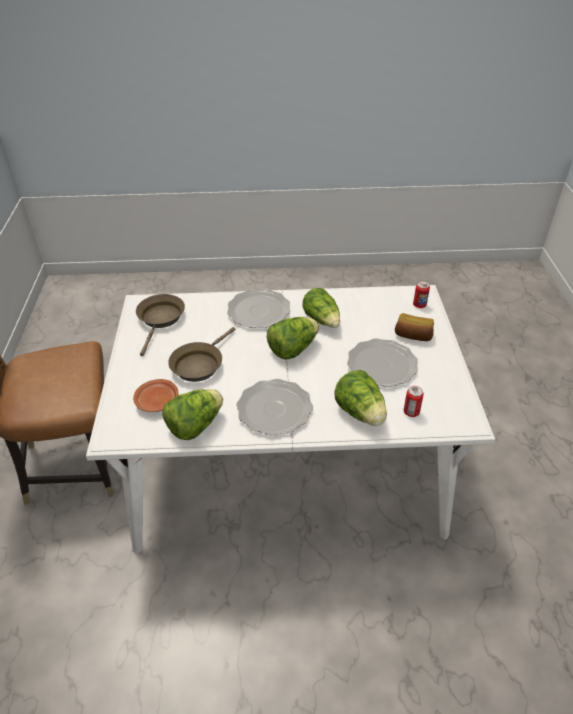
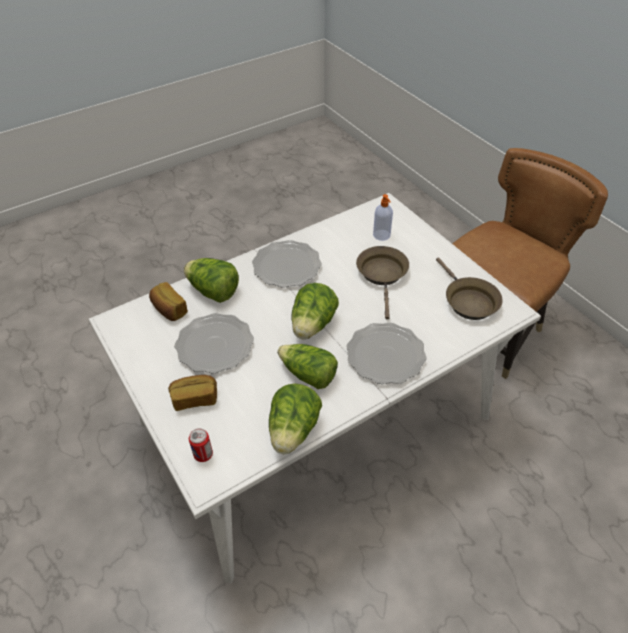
camera: 150 degrees right, 5 degrees up
(157, 402) = (382, 235): brown plate -> soap dispenser
(195, 425) = (336, 232): lettuce -> lettuce (294, 430)
(411, 412) = (169, 310): can -> bread

